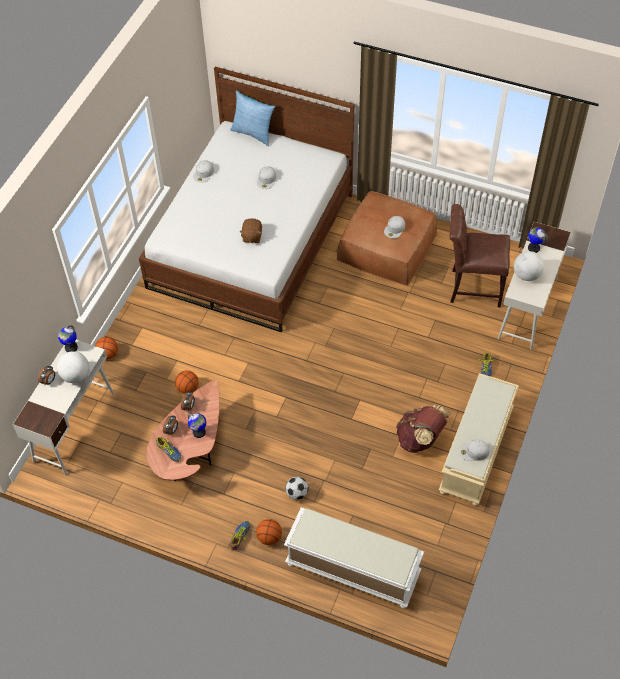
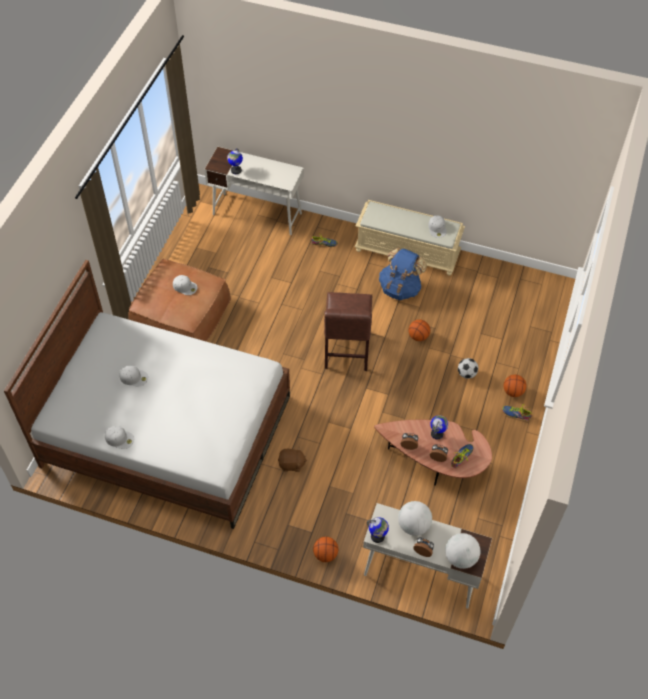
camera: 95 degrees left, 0 degrees up
(187, 388) = (363, 472): basketball -> basketball (418, 336)
(251, 236) = (216, 385): brown plush toy -> brown plush toy (291, 464)
(253, 133) = (59, 395): pillow -> none
(351, 569) = (530, 332): white bench -> none
(420, 439) = (400, 288): brown backpack -> blue backpack
(472, 287) = (233, 250): brown chair -> brown chair (346, 352)
(526, 275) = (267, 176): globe -> globe (460, 557)

